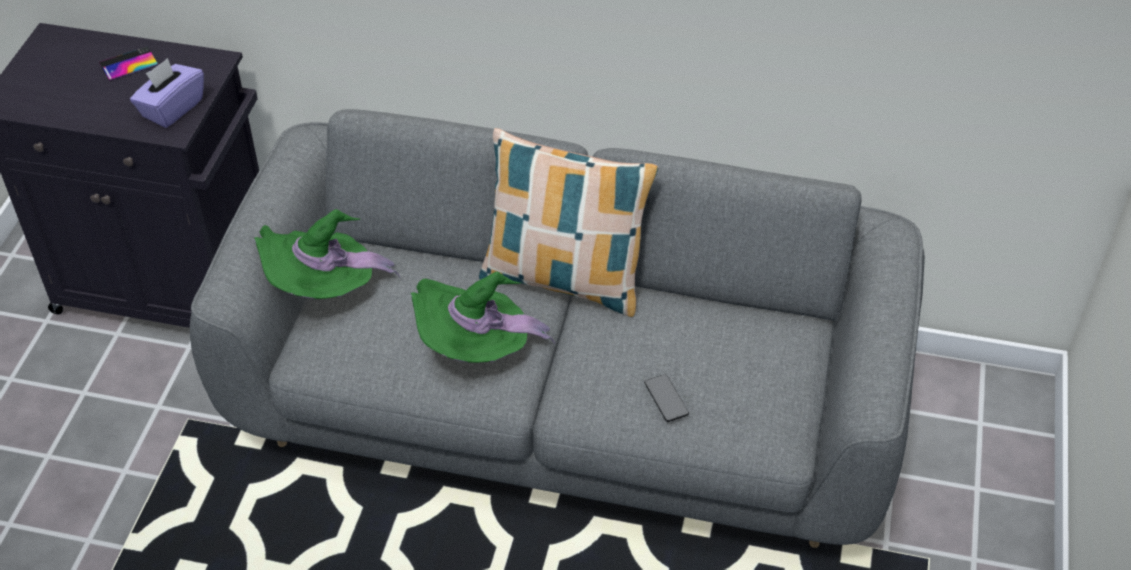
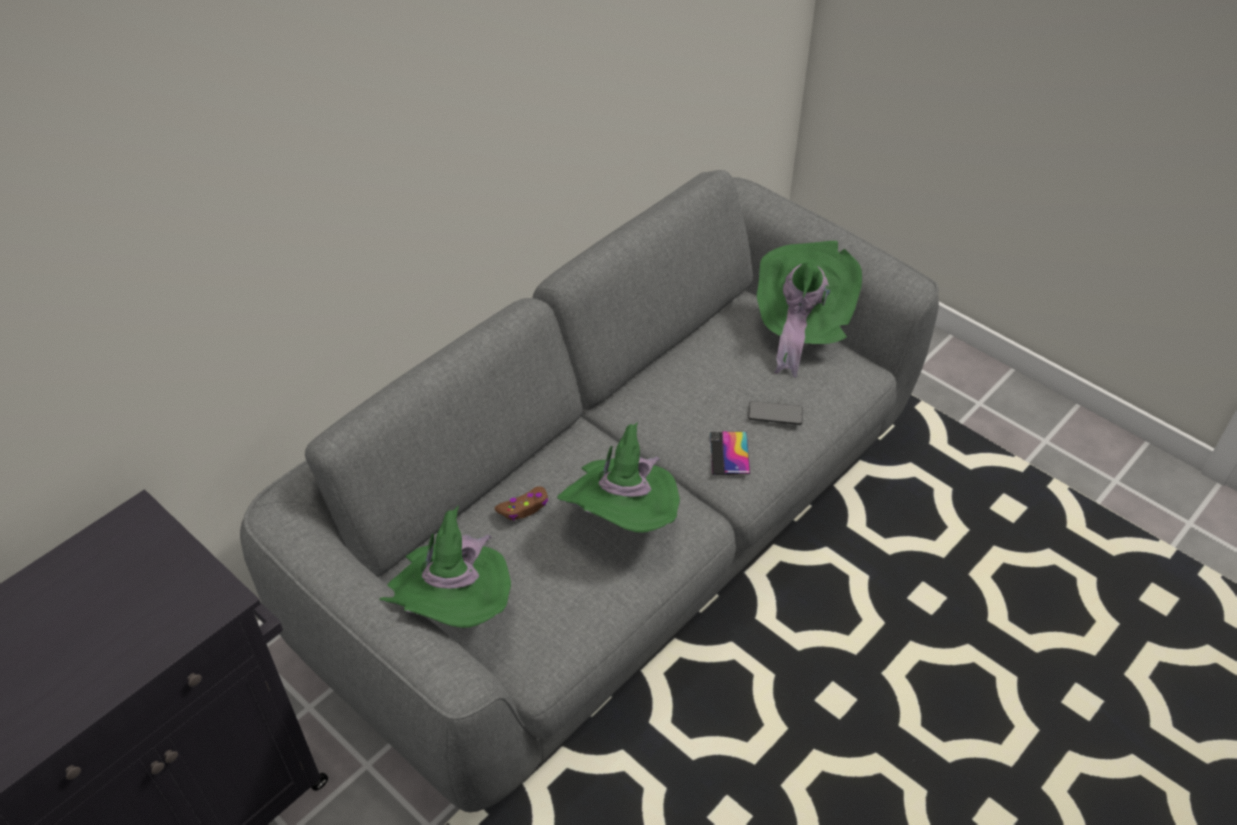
camera: 60 degrees left, 0 degrees up
(128, 64) = (50, 604): phone -> phone (729, 453)
(172, 108) = (177, 588): purple tissue box -> none
(441, 282) = (524, 508): none -> brown game controller
(564, 279) = (586, 421): pillow -> none
(796, 374) = (800, 326): none -> green hat

